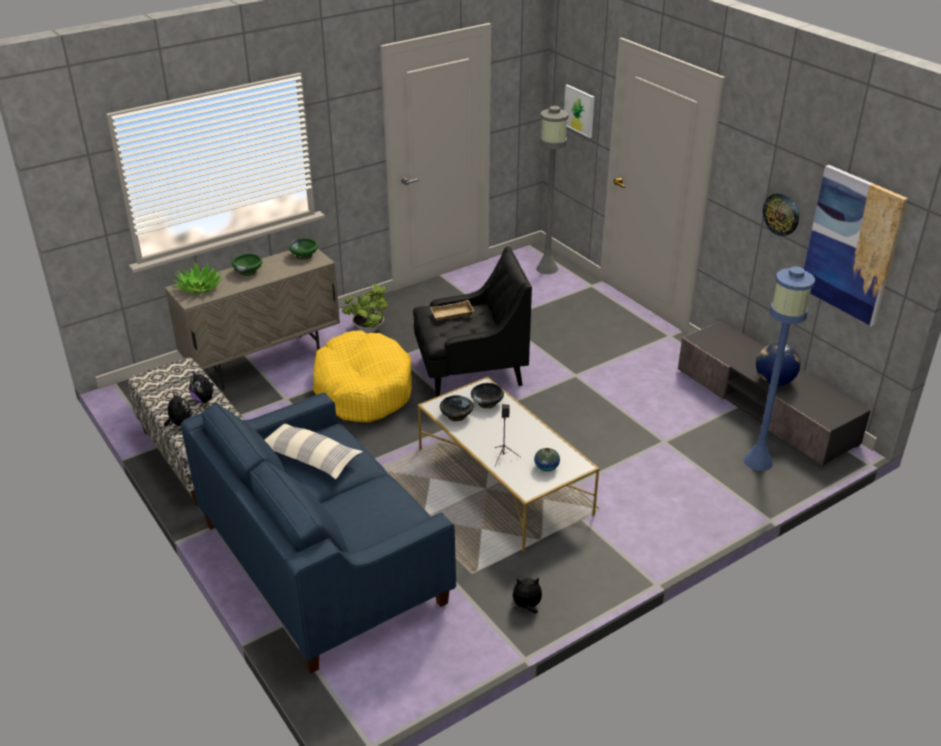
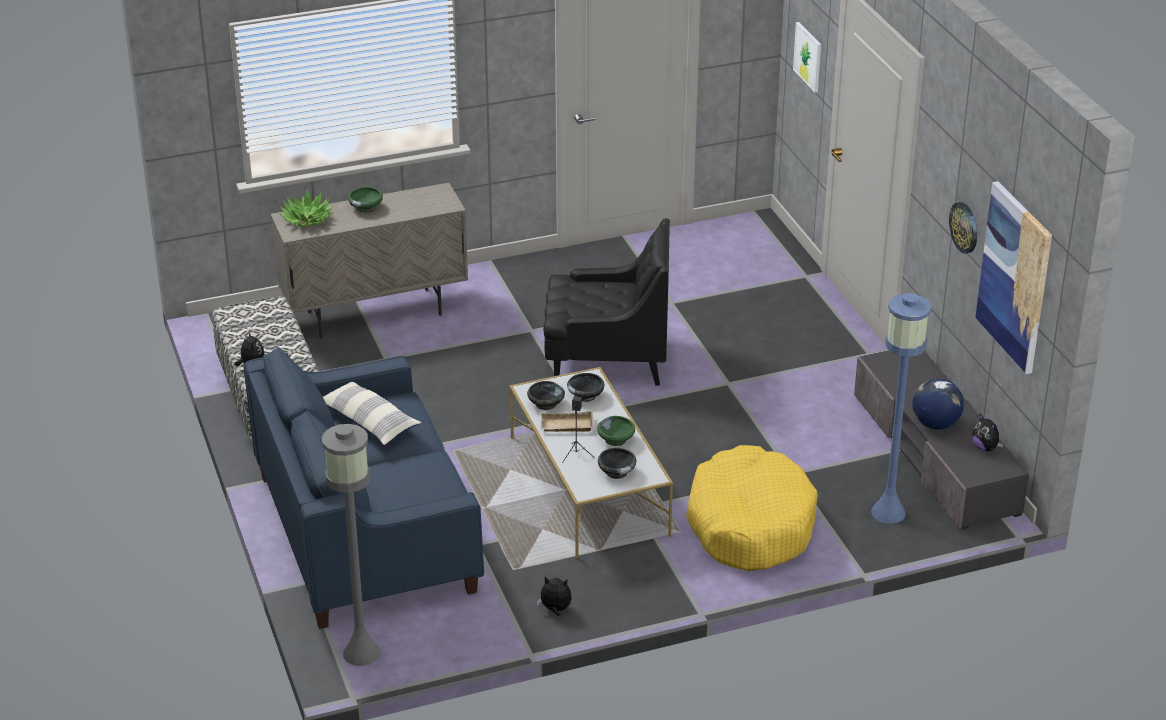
camera: 15 degrees right, 0 degrees up
(204, 400) = (284, 345): plush toy -> plush toy (985, 448)
(304, 256) = (434, 197): green bowl -> green bowl (616, 440)
(363, 389) = (475, 361): yellow dog bed -> yellow dog bed (750, 524)
(367, 331) = (507, 293): potted plant -> none
(451, 314) = (588, 289): beige tray -> beige tray (566, 426)
(546, 467) = (617, 472): vase -> black bowl
(547, 269) = (760, 246): grey floor lamp -> grey floor lamp (361, 653)

